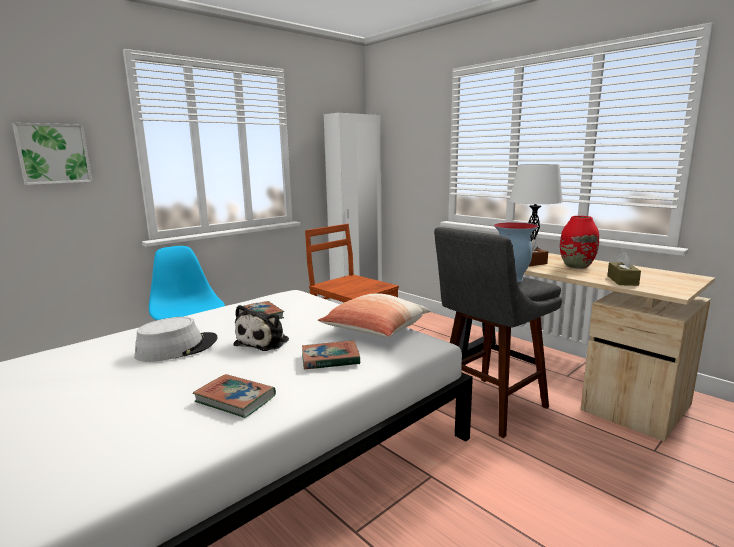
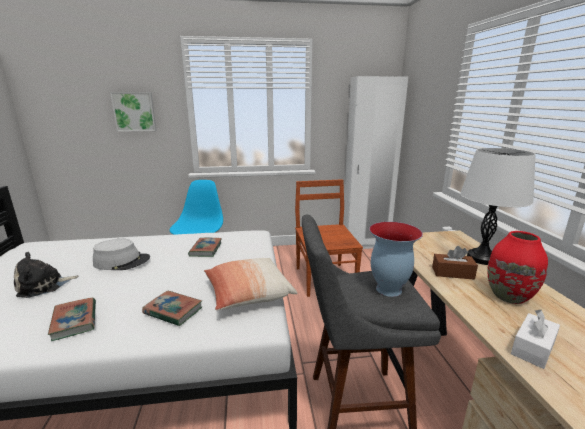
camera: 35 degrees right, 5 degrees up
(264, 341) = (170, 275): plush toy -> plush toy (44, 286)
(622, 280) = (533, 348): brown tissue box -> white tissue box

